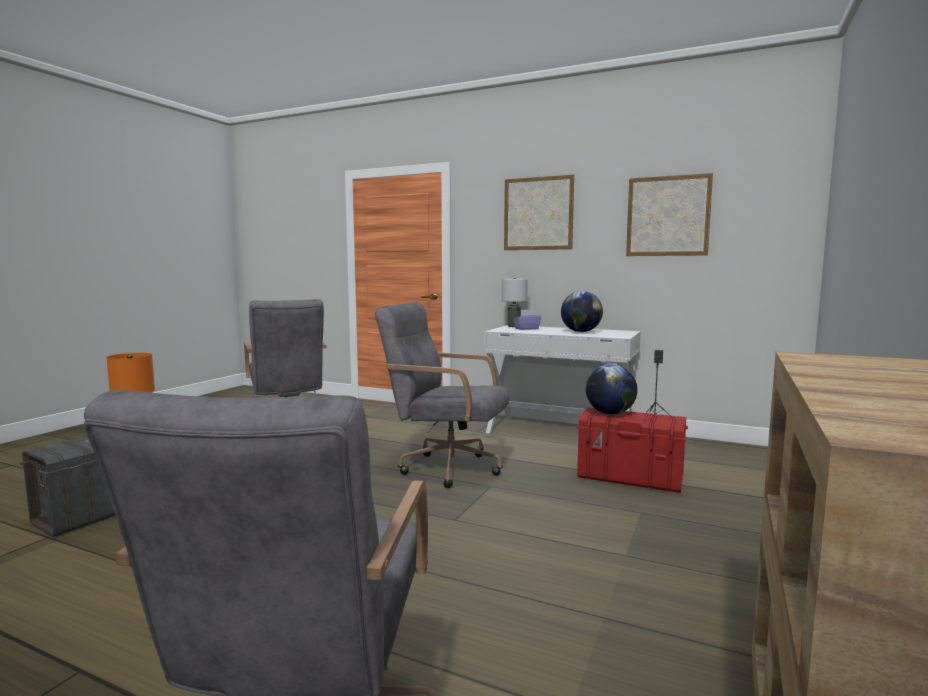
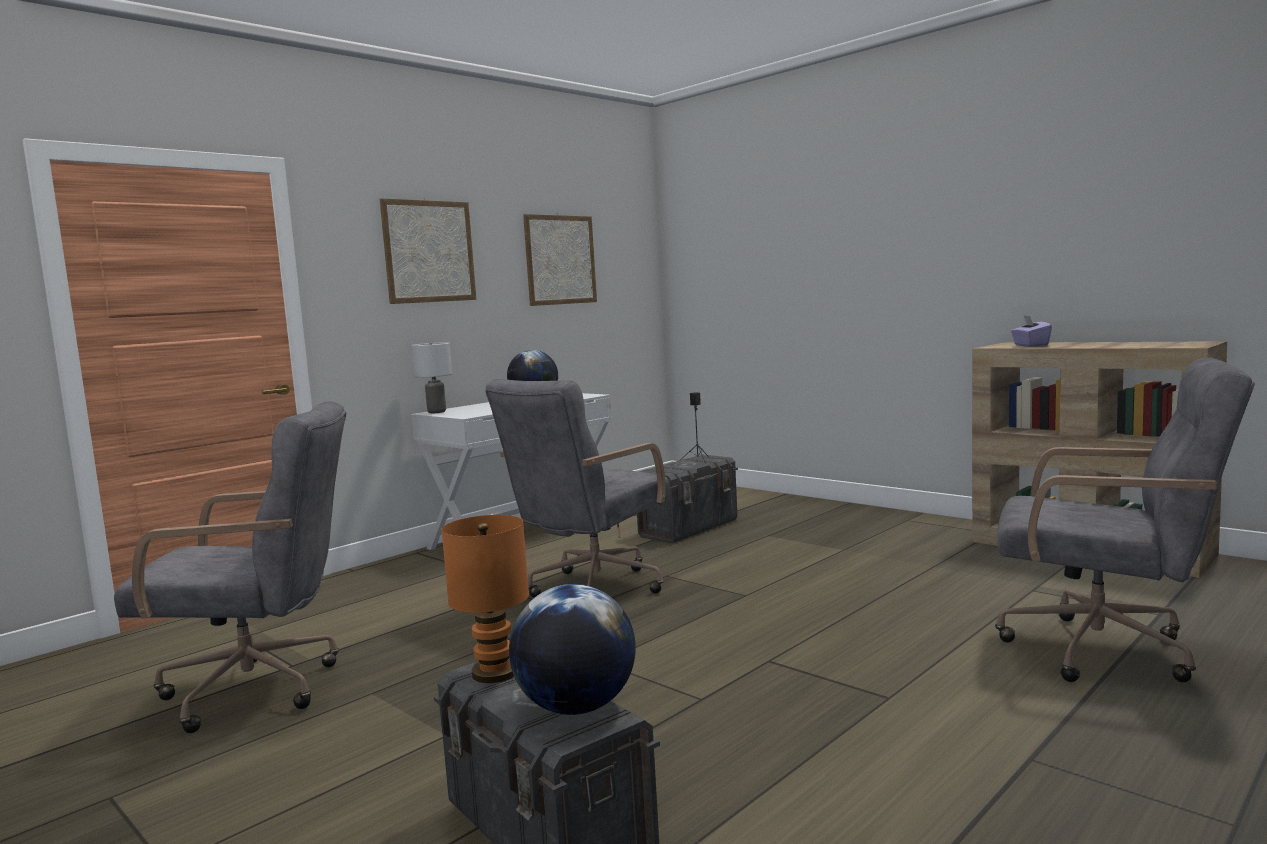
camera: 70 degrees left, 0 degrees up
(526, 329) = (472, 410): purple tissue box -> purple tissue box (1030, 345)
(610, 413) = (670, 468): globe -> globe (577, 707)
(630, 478) = (689, 528): red storage box -> grey storage box

